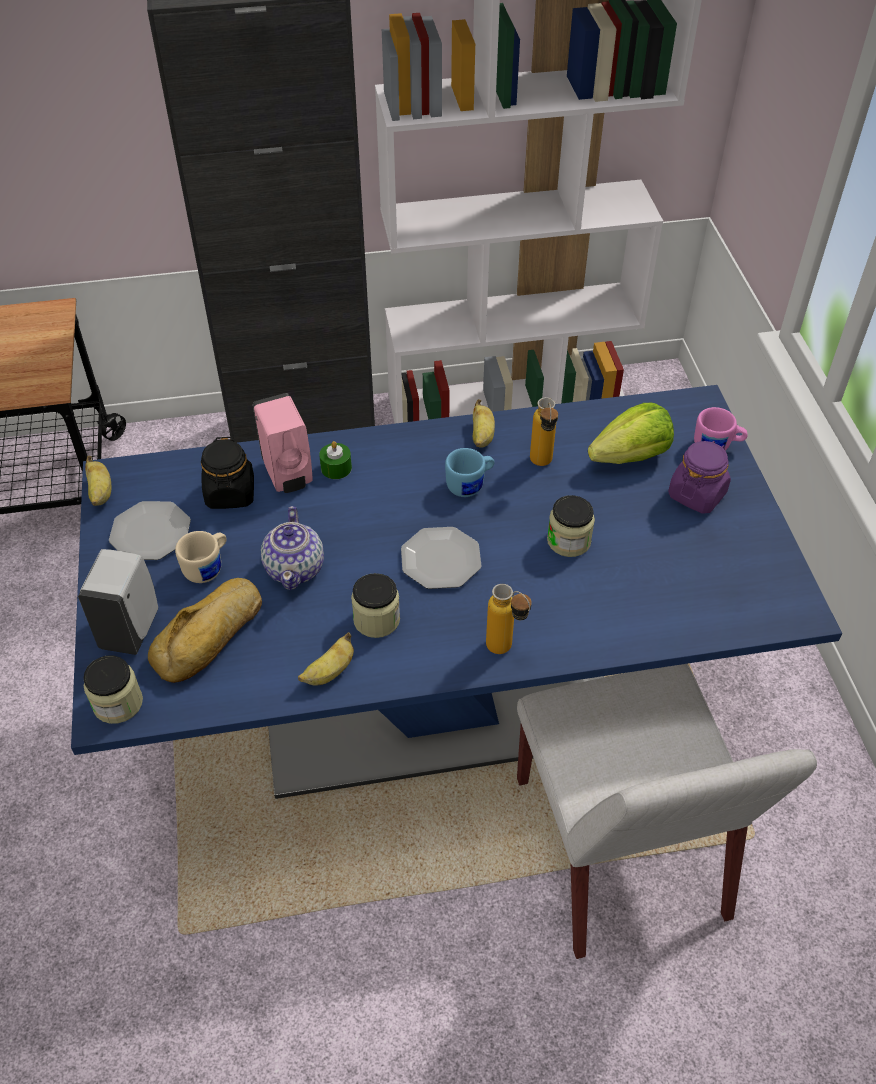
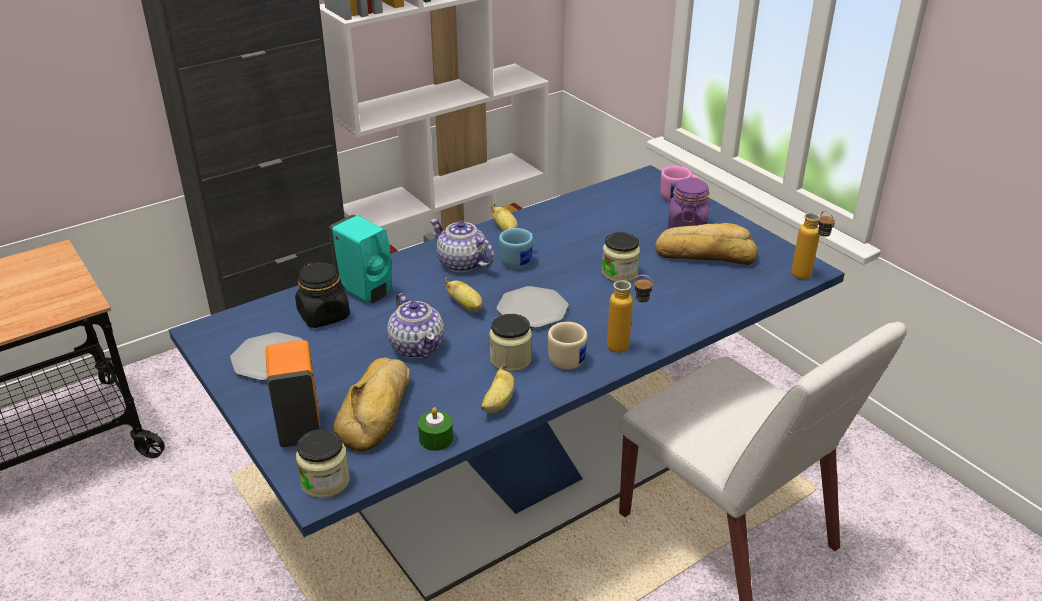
camera: 25 degrees left, 15 degrees down
(101, 493) = (202, 345): banana -> banana (466, 306)
(131, 628) = (299, 427): white soap dispenser -> orange soap dispenser
(208, 567) = (340, 367): beige mug -> beige mug (568, 357)
(288, 476) = (366, 292): pink soap dispenser -> turquoise soap dispenser
(336, 468) = (403, 277): green candle -> green candle (436, 439)
(406, 469) = (462, 264): none -> teapot
(542, 466) = (564, 236): bottle -> bottle (806, 278)
(631, 456) = (624, 216): lettuce -> none
(688, 546) = (705, 254): none -> bread

